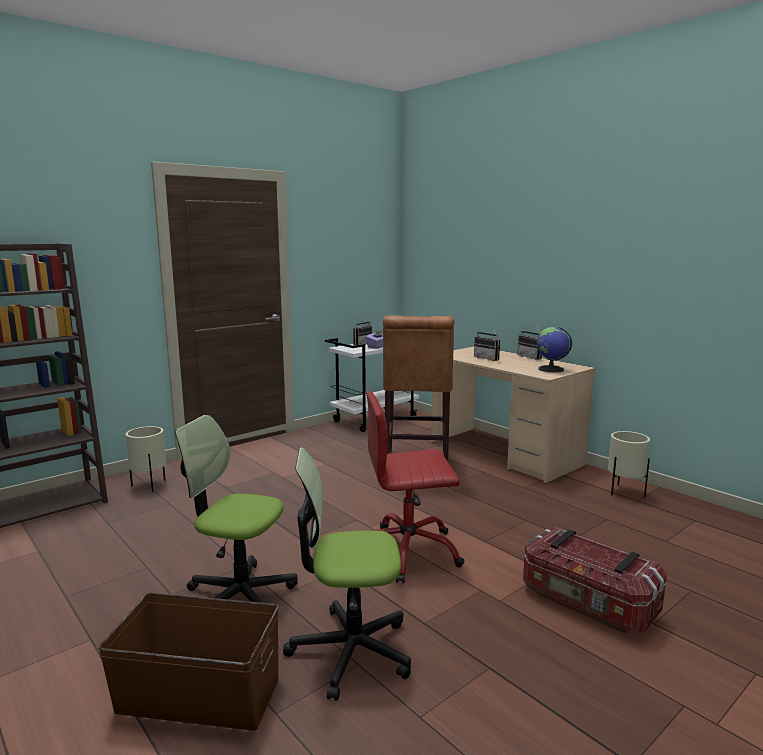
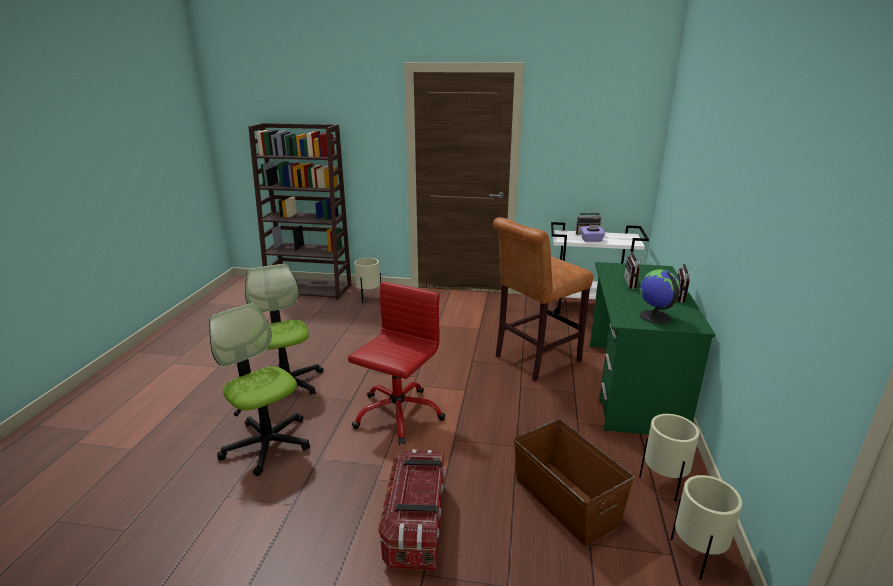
camera: 50 degrees right, 10 degrees up
(198, 694) = (198, 417): brown storage box -> brown storage box (566, 500)
(407, 552) = (398, 414): red office chair -> red office chair turned 75 degrees clockwise
(504, 453) = (632, 386): beige desk -> green desk
(702, 514) = (696, 557): none -> beige planter

